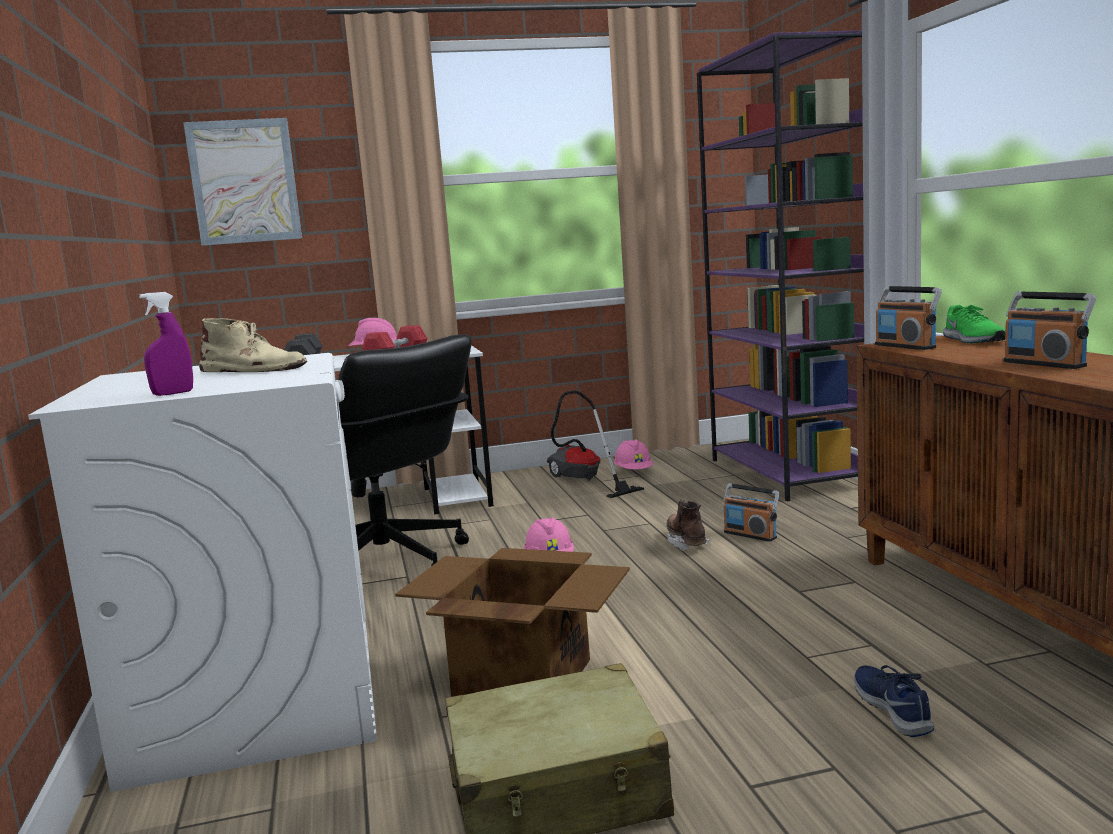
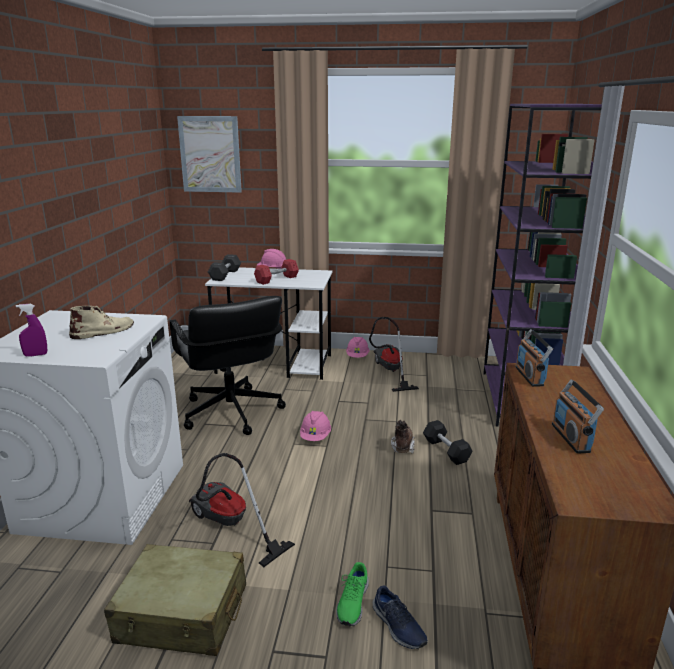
camera: 20 degrees right, 10 degrees up
(253, 370) = (103, 331): beige boot -> beige boot turned 75 degrees counterclockwise
(521, 678) = (228, 526): cardboard box -> vacuum cleaner
(634, 472) = (426, 371): pink hard hat -> pink hard hat (357, 356)
(750, 535) = (446, 450): radio -> black dumbbell
(893, 708) = (398, 626): blue shoe -> blue shoe turned 135 degrees clockwise
(972, 340) = (583, 382): green shoe -> green shoe (352, 602)

